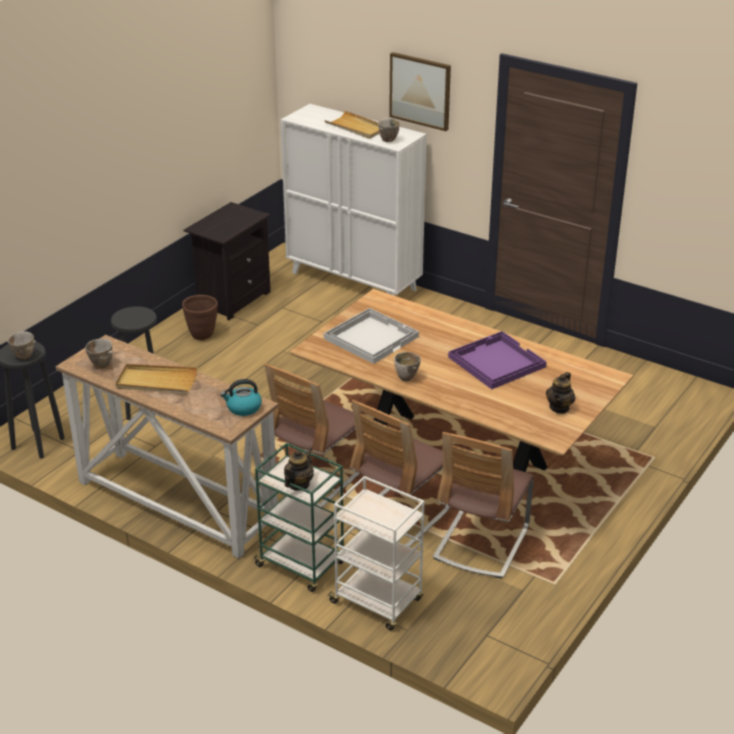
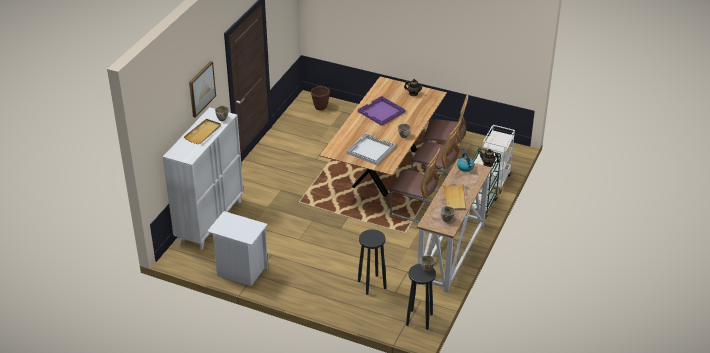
camera: 100 degrees left, 5 degrees up
(202, 335) = (287, 276): brown planter -> brown planter (320, 107)
(232, 299) = (240, 271): black nightstand -> white nightstand

